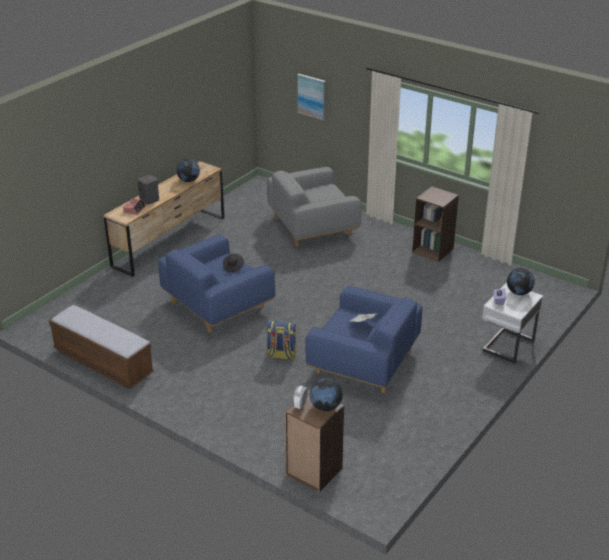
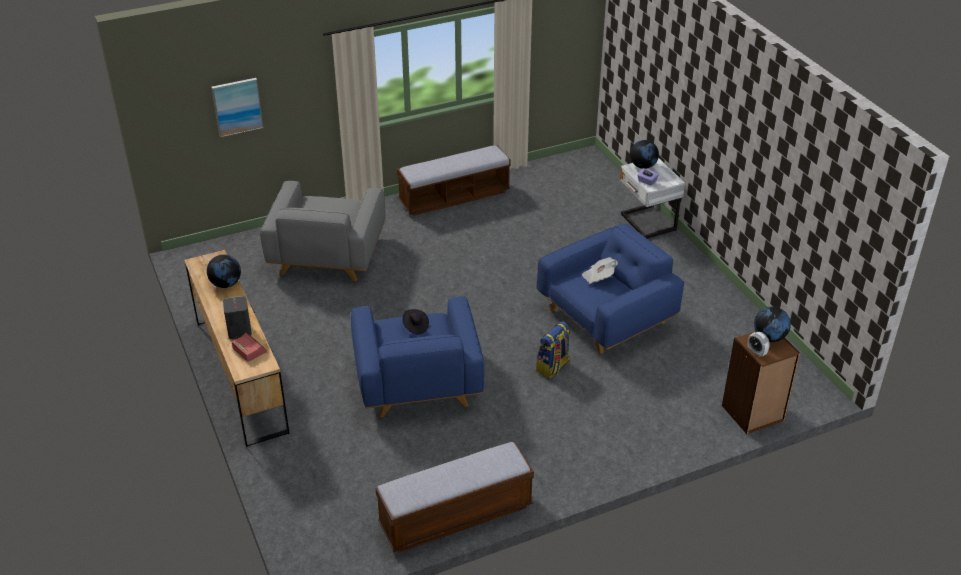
camera: 60 degrees left, 5 degrees up
(433, 250) = (454, 197): brown bookcase -> bench

